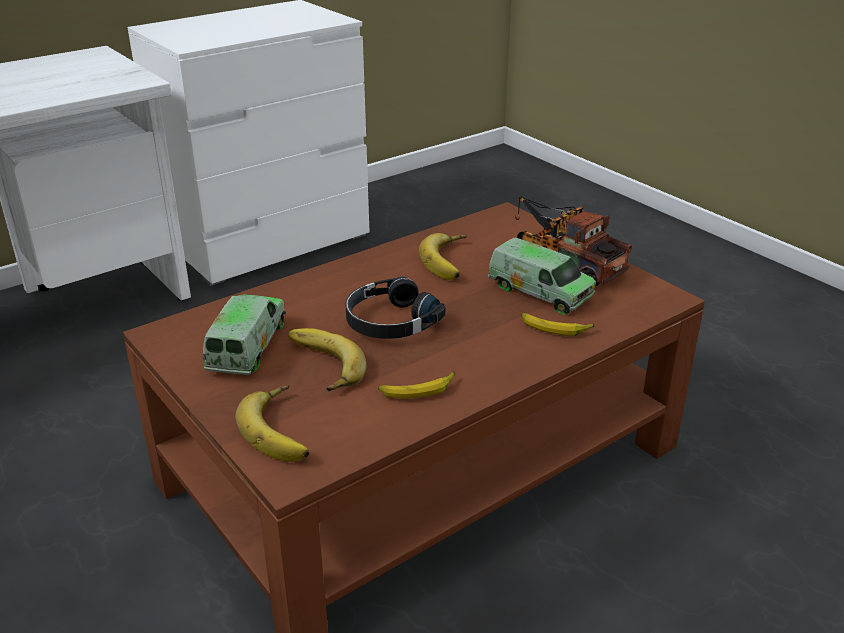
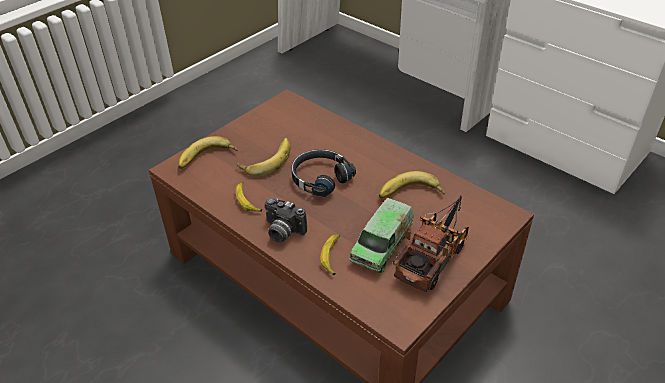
camera: 80 degrees right, 10 degrees up
(247, 346) = (280, 130): toy truck -> none
(499, 363) = (282, 232): none -> camera

